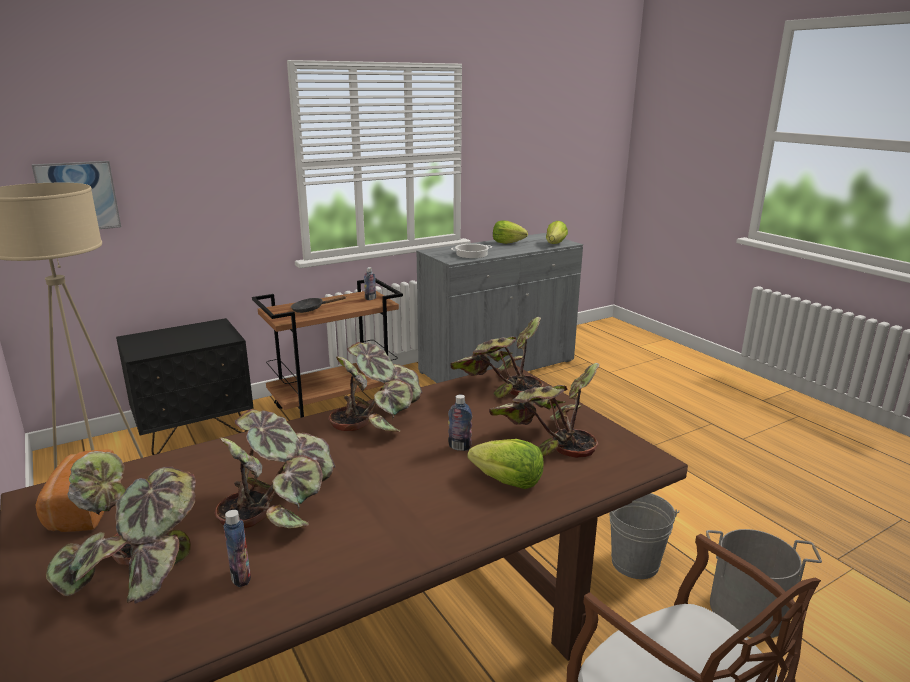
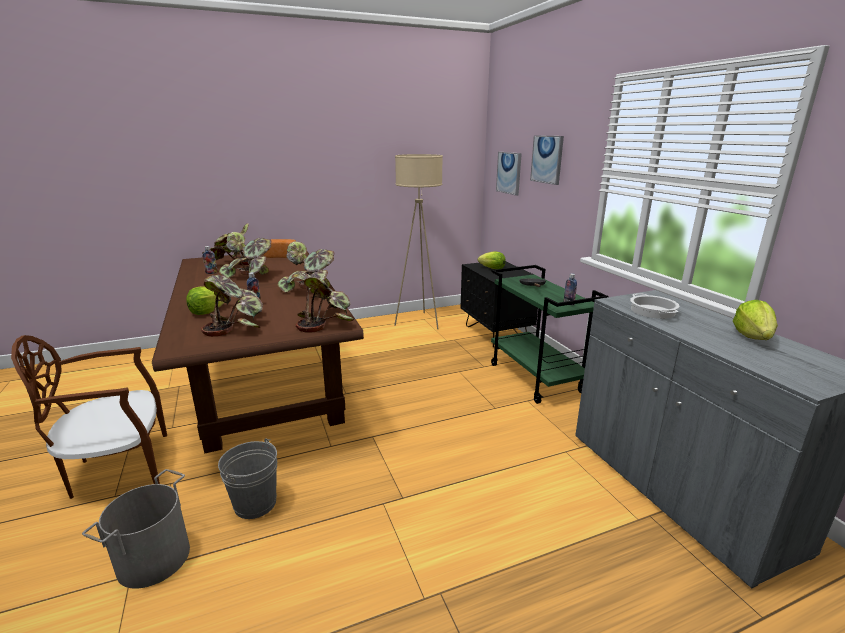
camera: 100 degrees right, 0 degrees up
(183, 162) = (547, 159): none -> picture
(336, 407) = (536, 378): brown cart -> green cart
(555, 244) = (785, 372): lettuce -> lettuce (492, 268)

